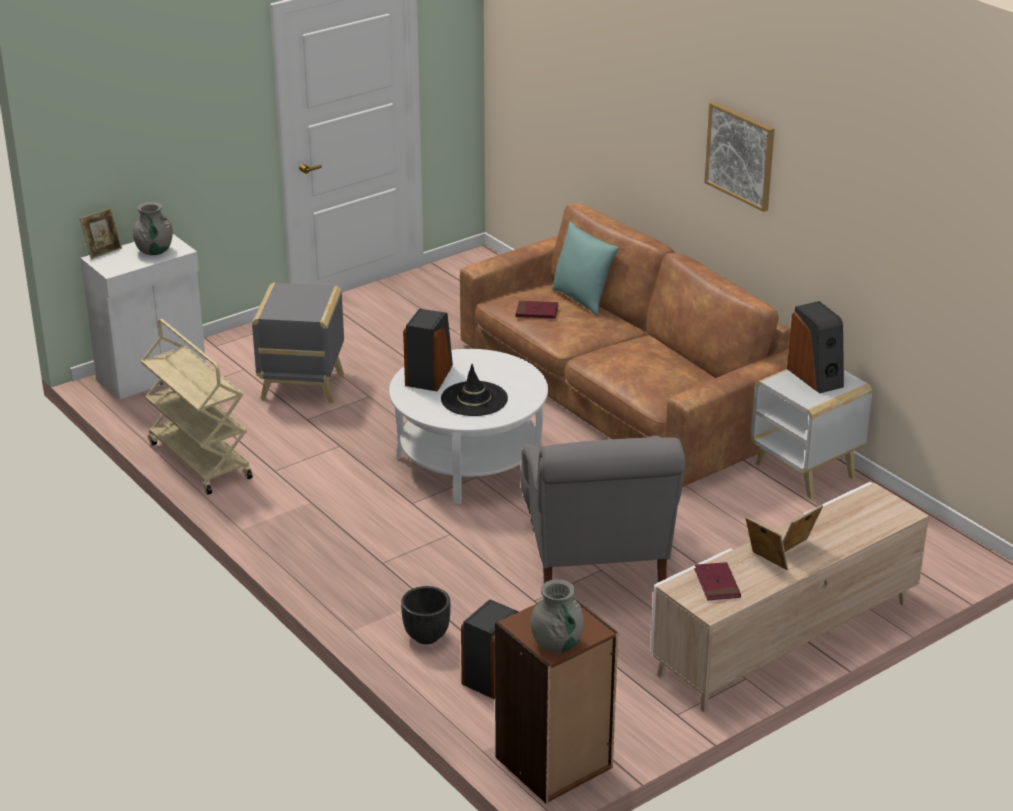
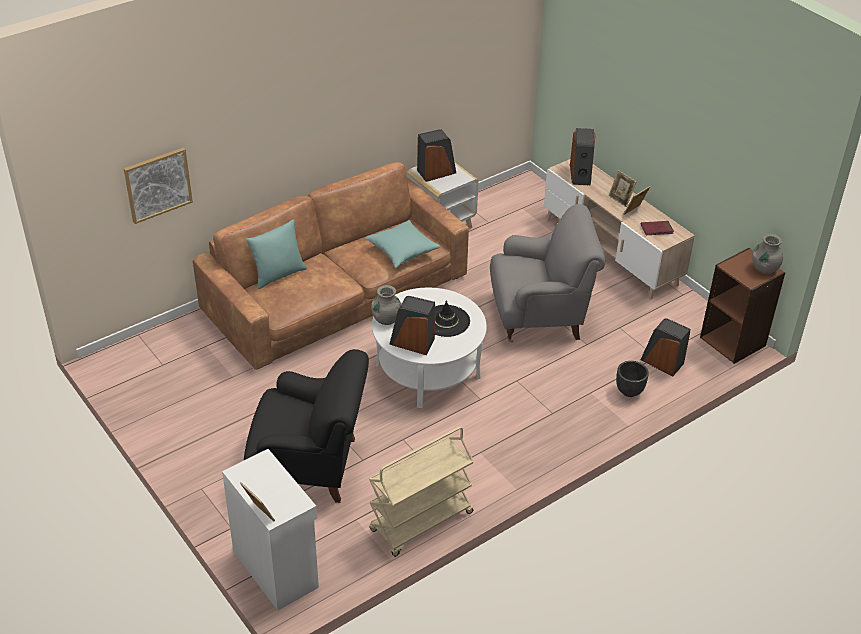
camera: 90 degrees left, 10 degrees up
(154, 251) = (263, 477): grey vase -> grey vase (386, 319)
(301, 386) = (310, 466): grey side table -> black armchair
(537, 312) = (304, 294): red book -> none
(644, 377) = (402, 250): none -> turquoise pillow
(740, 155) = (333, 99): picture -> picture (158, 184)
(863, 513) = (581, 174): none -> speaker

